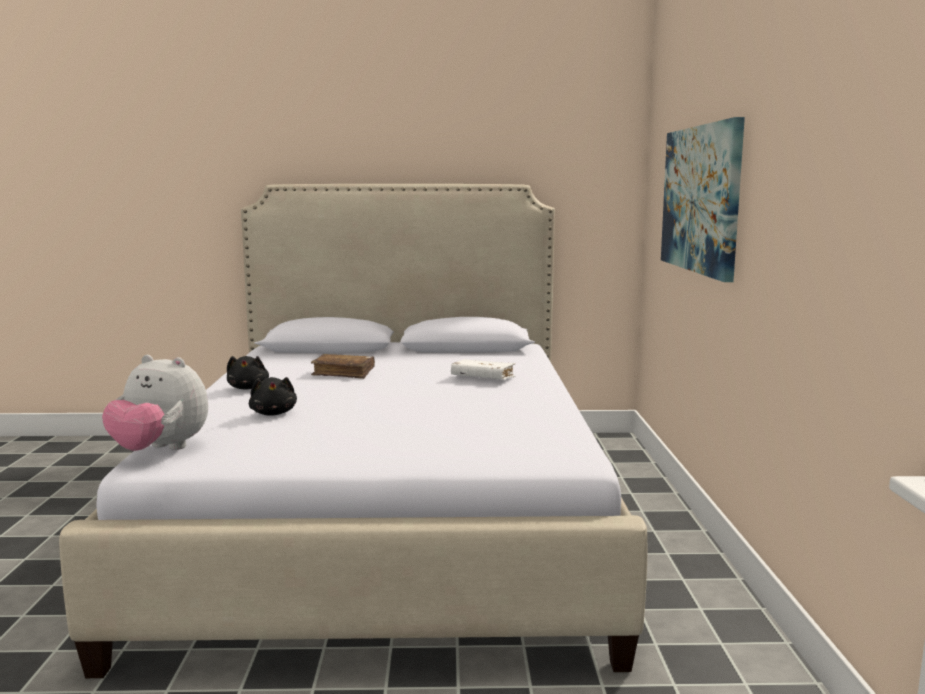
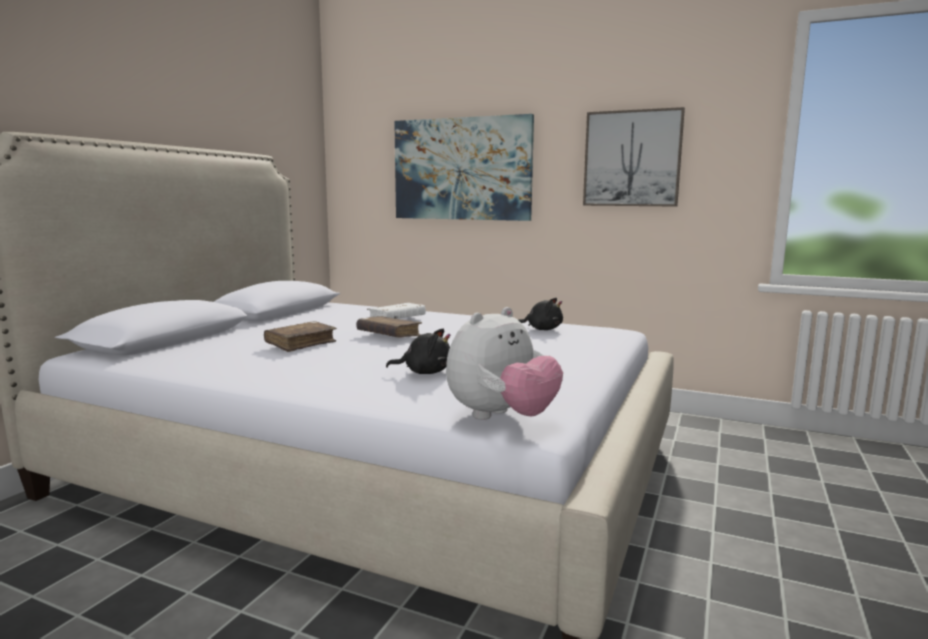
camera: 65 degrees left, 0 degrees up
(248, 388) = (290, 375): black plush toy -> black plush toy (542, 329)
(403, 386) = (389, 335): none -> brown book
(808, 190) = (632, 159): none -> picture

